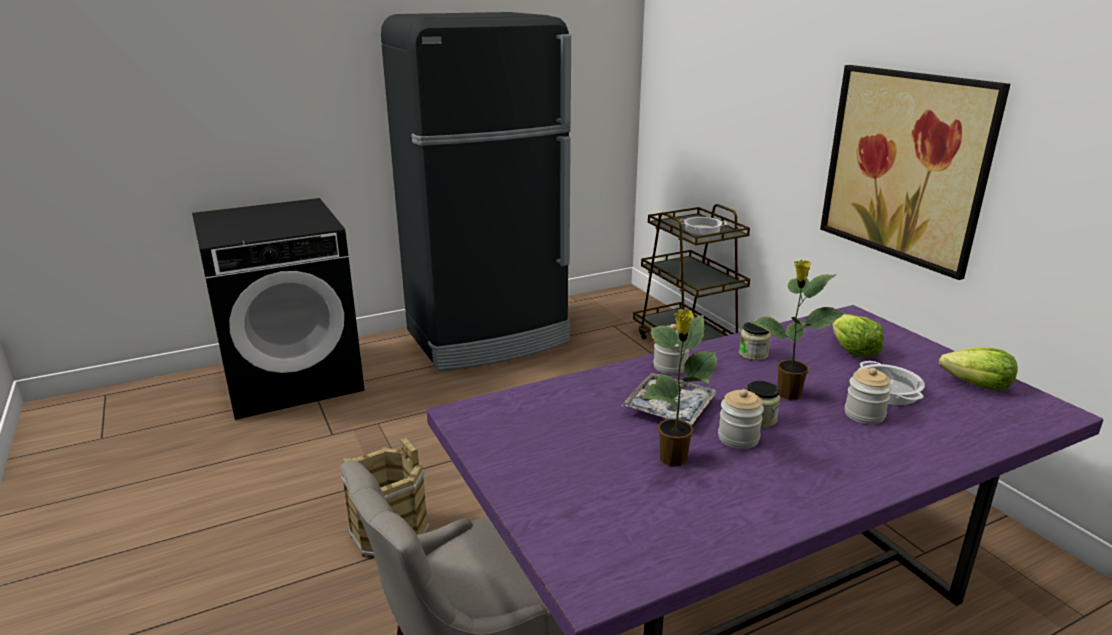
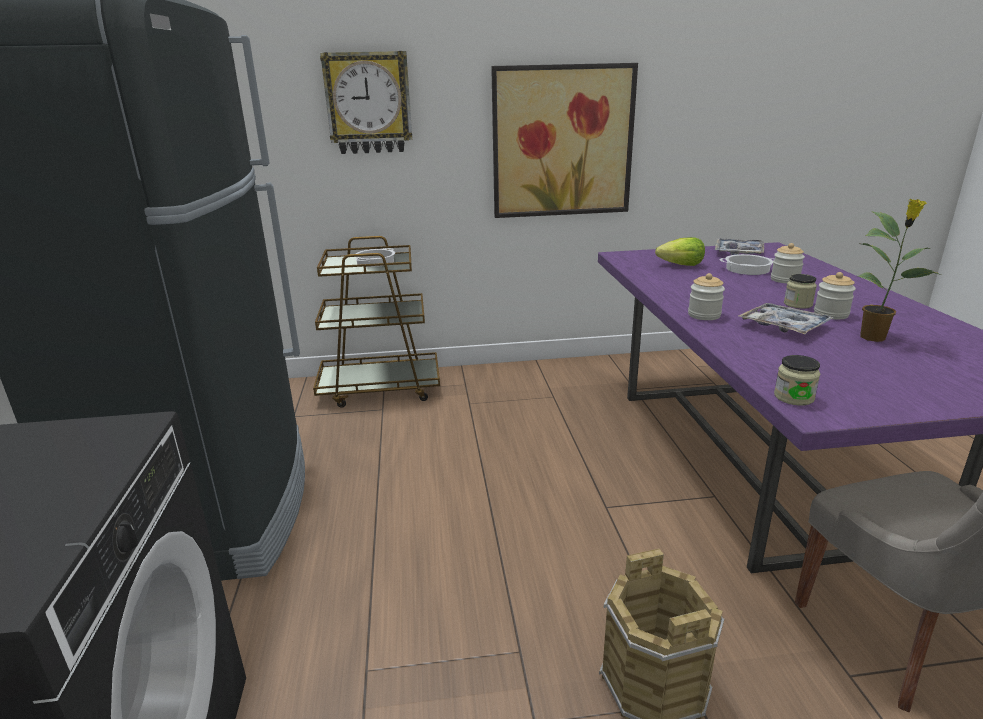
camera: 70 degrees left, 0 degrees up
(753, 86) = (368, 103): none -> wall clock
(753, 354) = (683, 288): jar -> jar (793, 397)
(787, 394) = (755, 291): potted plant -> none
(977, 385) = (738, 252): lettuce -> tray

